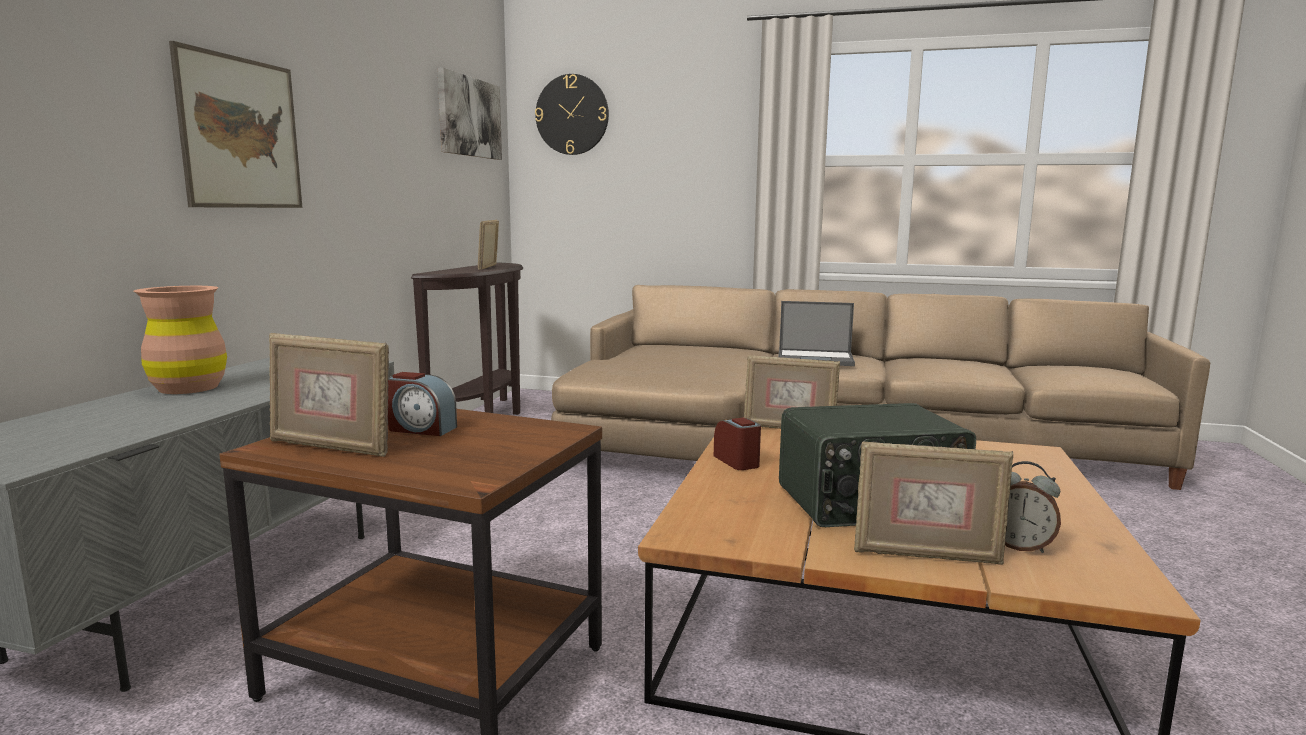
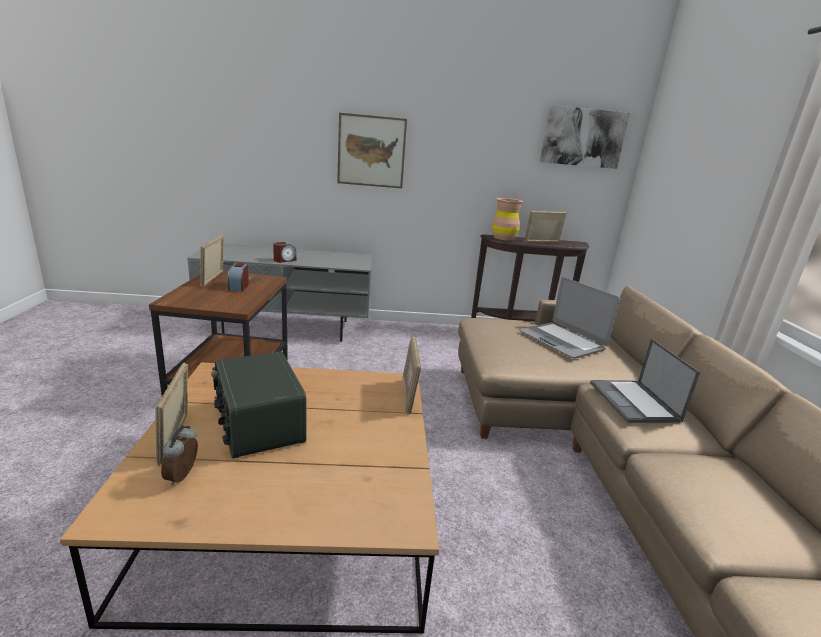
camera: 70 degrees right, 10 degrees up
(188, 388) = (301, 253): brown vase -> brown vase (503, 238)
(572, 115) = (674, 136): wall clock -> none
(674, 354) = (562, 341): none -> laptop
(737, 461) = (326, 380): alarm clock -> alarm clock (284, 260)

